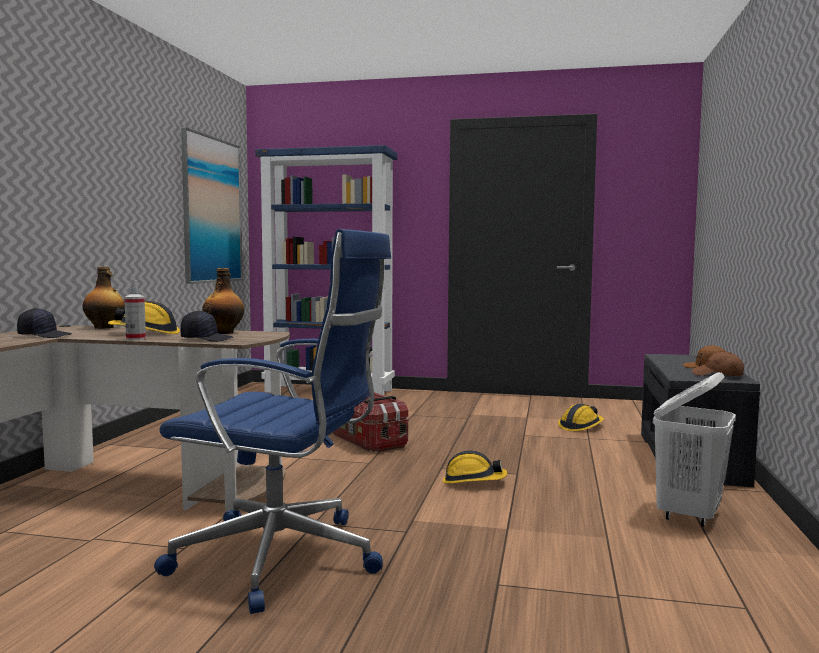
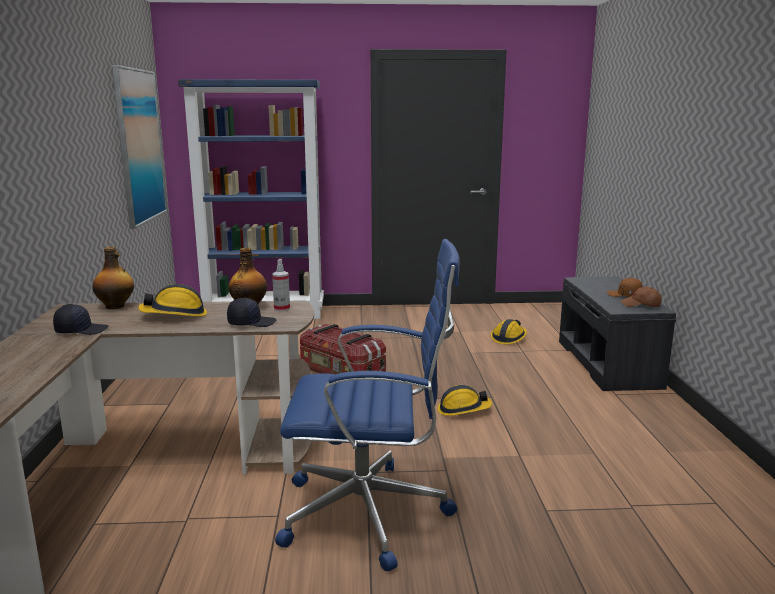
camera: 15 degrees left, 10 degrees up
(136, 339) = (183, 329): spray bottle -> spray bottle (282, 309)
(689, 515) = (637, 423): white laundry basket -> none

